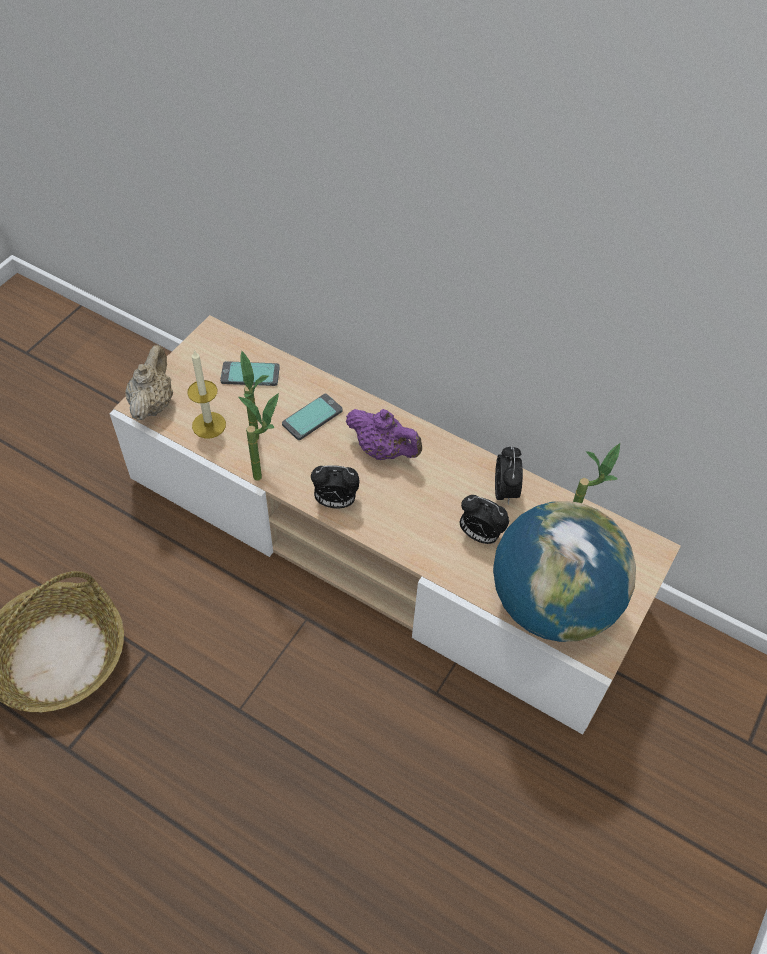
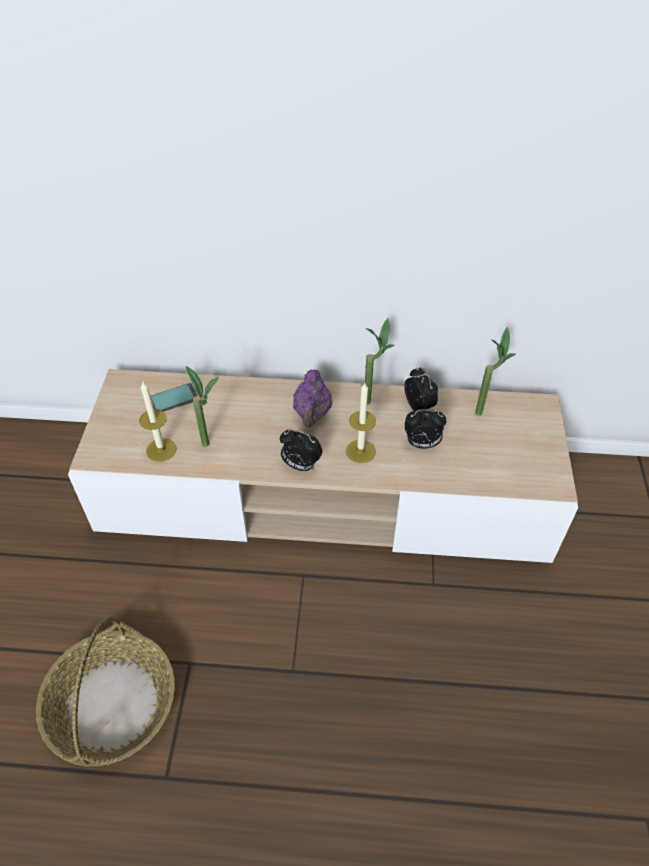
camera: 25 degrees left, 5 degrees down
(153, 404) = (102, 452): beige teapot -> none
(267, 476) = (233, 468): potted plant -> potted plant (373, 399)
(312, 417) = (242, 412): phone -> none
(335, 502) = (300, 465): alarm clock -> alarm clock turned 45 degrees clockwise
(383, 450) = (312, 414): purple teapot -> purple teapot turned 90 degrees clockwise
(408, 514) = (360, 451): none -> candle
(551, 603) = (503, 469): globe -> none

